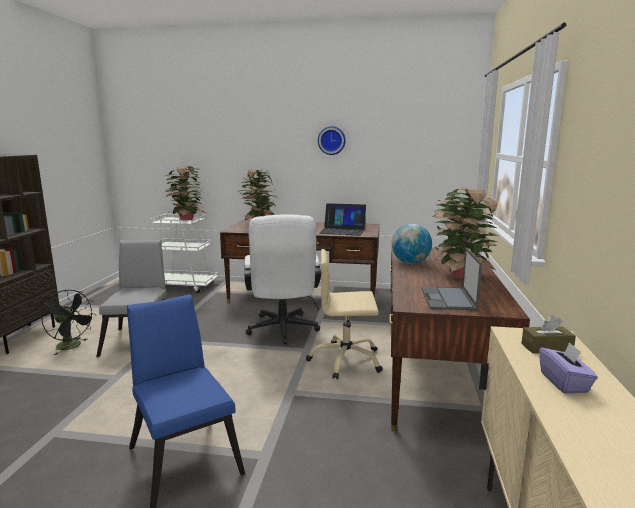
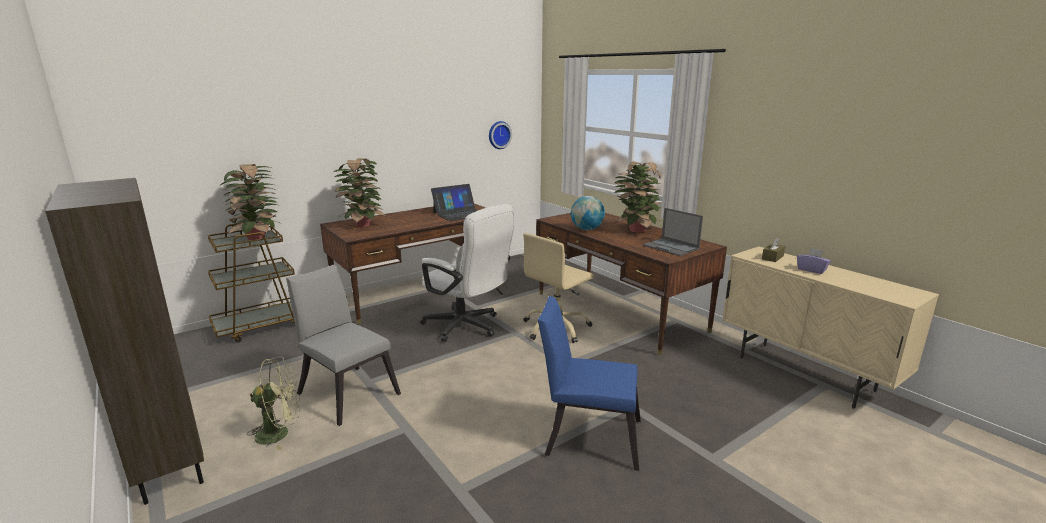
camera: 45 degrees left, 5 degrees up
(72, 346) = (280, 433): black fan -> green fan
(184, 286) = (261, 326): white cart -> brown cart
(331, 140) = (415, 118): wall clock -> wall clock (499, 135)

